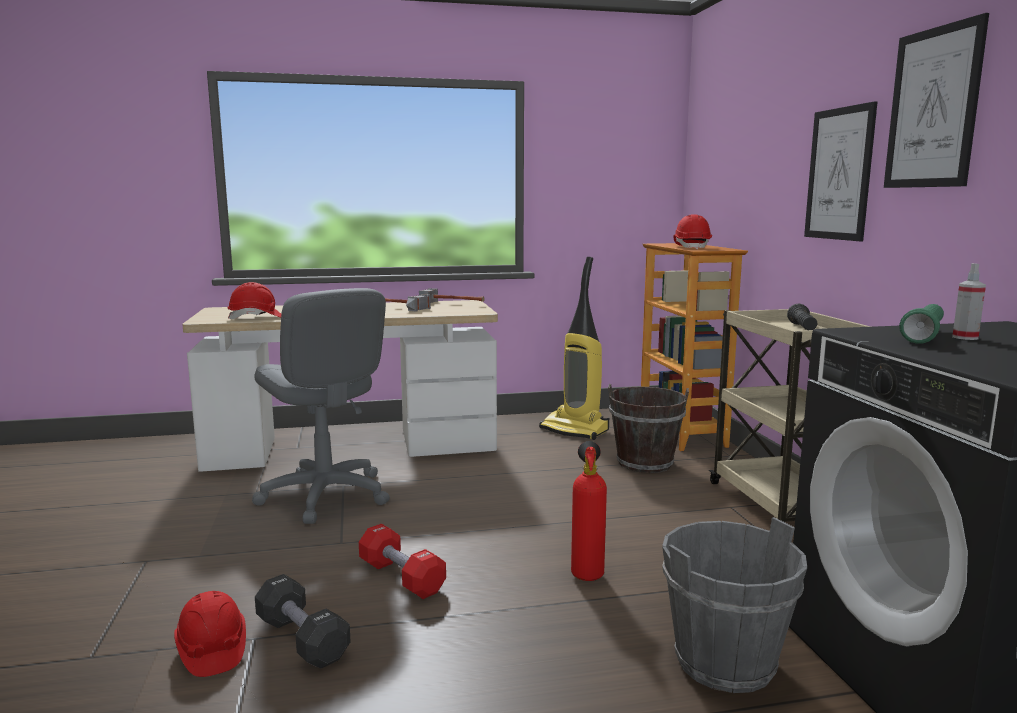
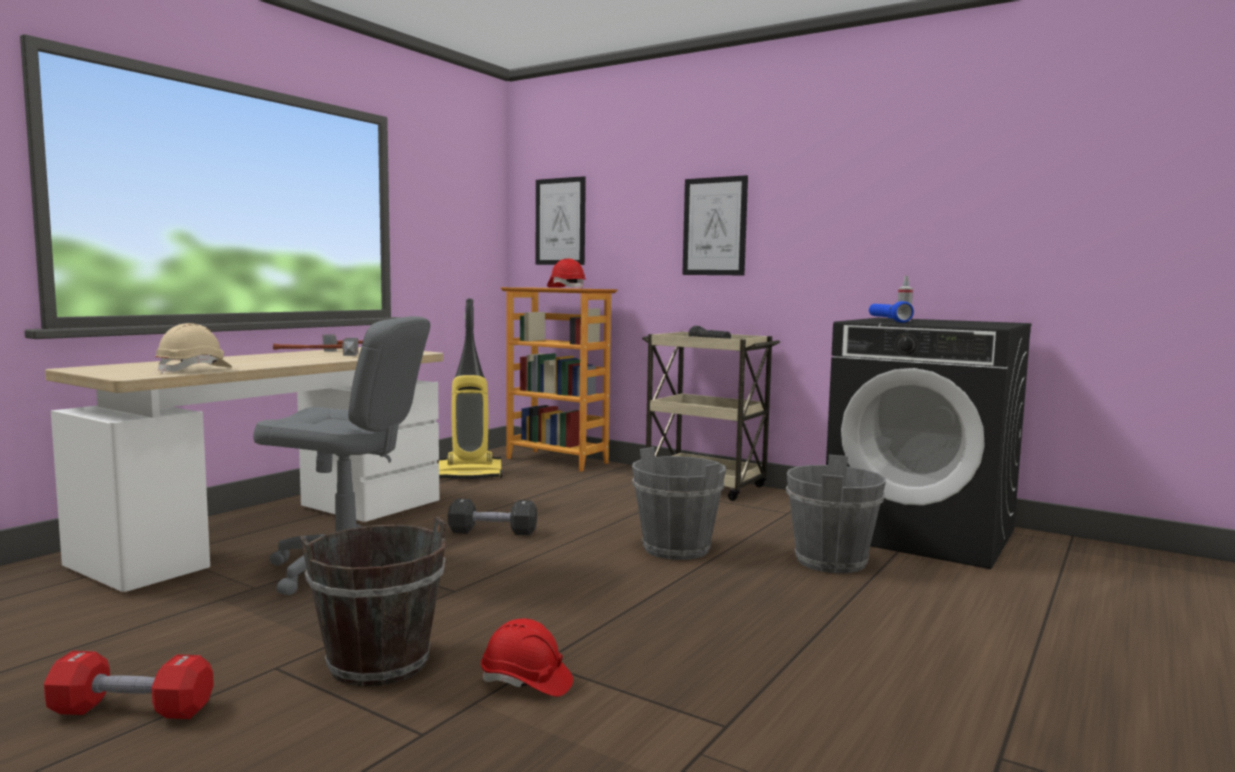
camera: 45 degrees left, 5 degrees down
(256, 318) = (194, 370): red hard hat -> beige hard hat
(302, 639) = (580, 647): black dumbbell -> black dumbbell (492, 532)
(401, 577) = (562, 592): red dumbbell -> red dumbbell (132, 710)
(587, 572) = (677, 549): fire extinguisher -> grey bucket
(644, 463) = (574, 483): brown bucket -> brown bucket (379, 664)
(923, 336) = (888, 321): green flashlight -> blue flashlight
(933, 108) = (799, 183): picture -> picture (560, 221)

